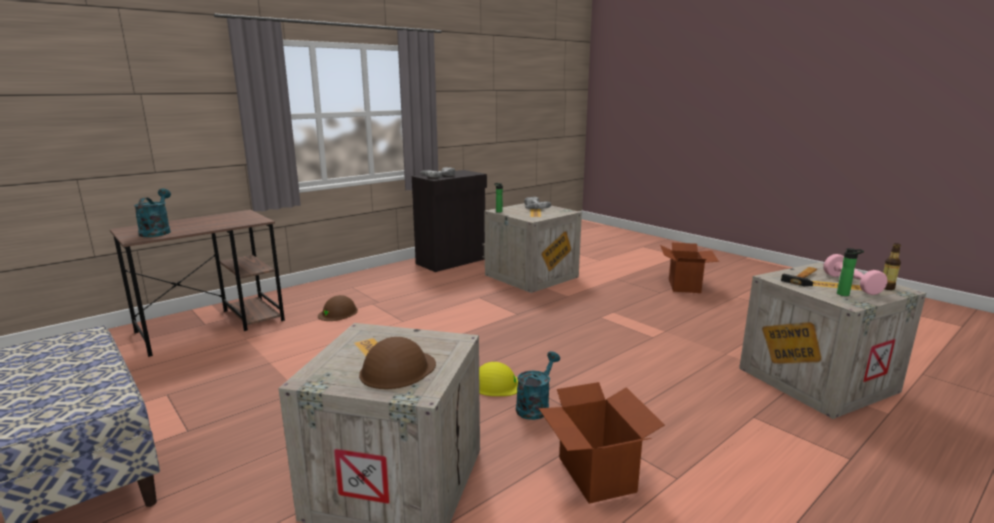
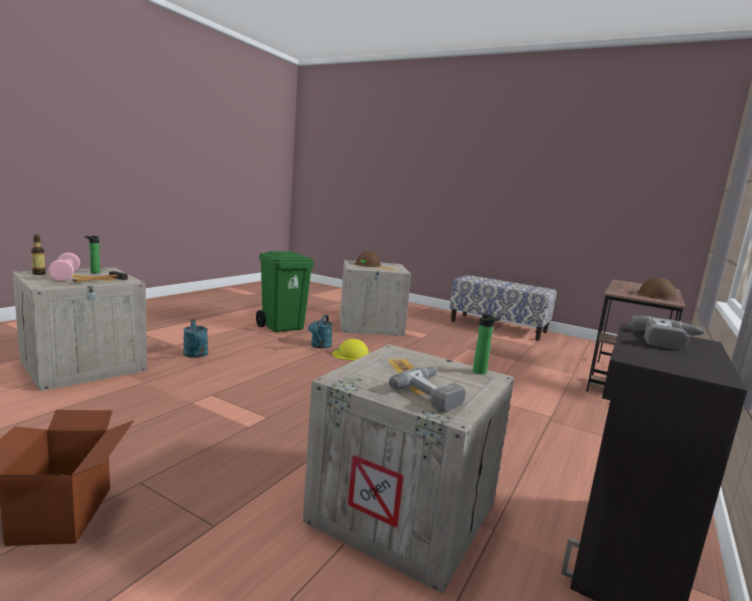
camera: 160 degrees right, 5 degrees down
(157, 231) = (637, 285): turquoise watering can -> turquoise watering can (196, 355)
(338, 313) = (559, 402): brown hard hat -> brown hard hat (656, 295)
(595, 475) = (283, 327): cardboard box -> green trash can

